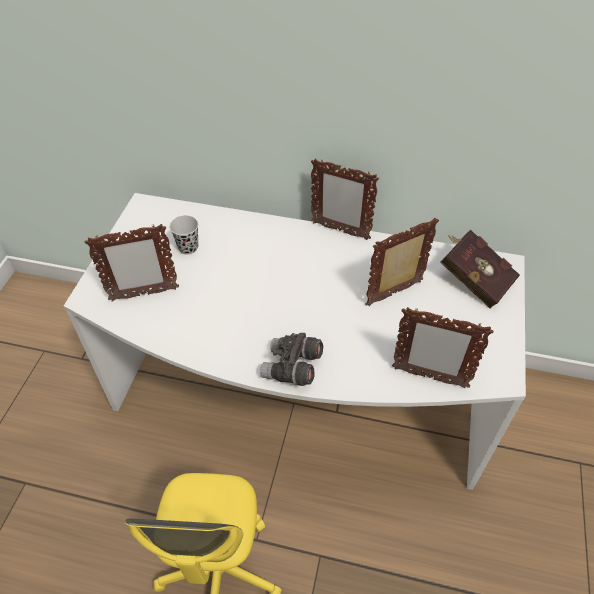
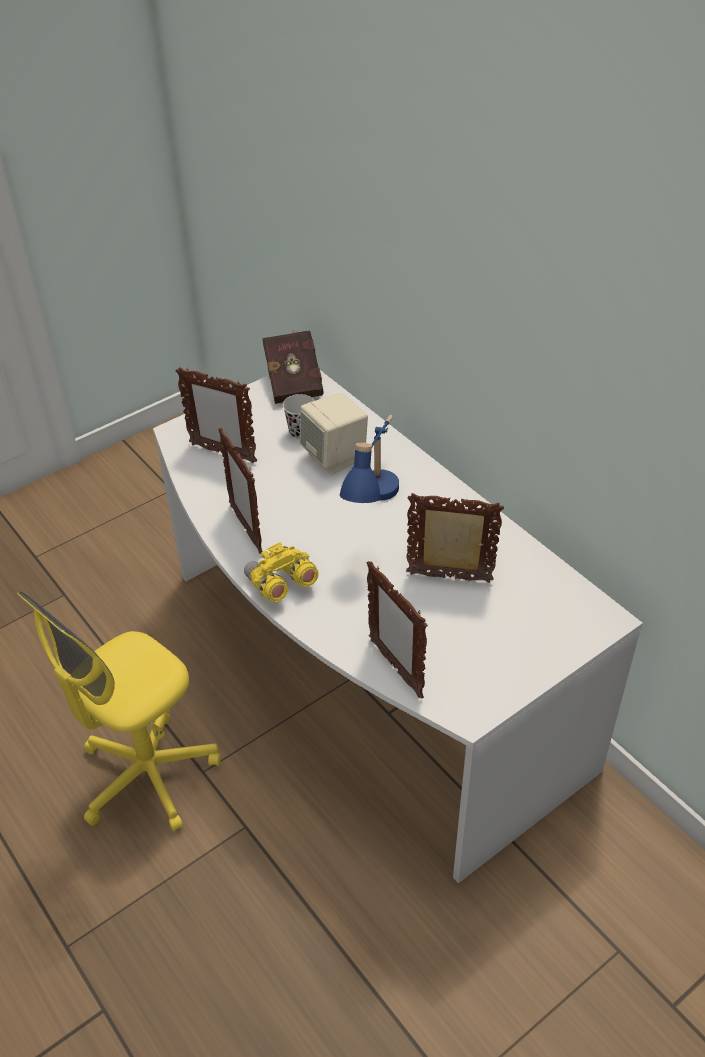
camera: 40 degrees right, 5 degrees down
(232, 252) = (335, 457): none -> beige speaker
(292, 368) = (280, 585): grey binoculars -> yellow binoculars
(296, 273) = (375, 507): none -> blue table lamp
(340, 230) = (462, 490): picture frame -> picture frame (246, 529)
(473, 279) = (551, 611): red book -> red book (294, 380)

